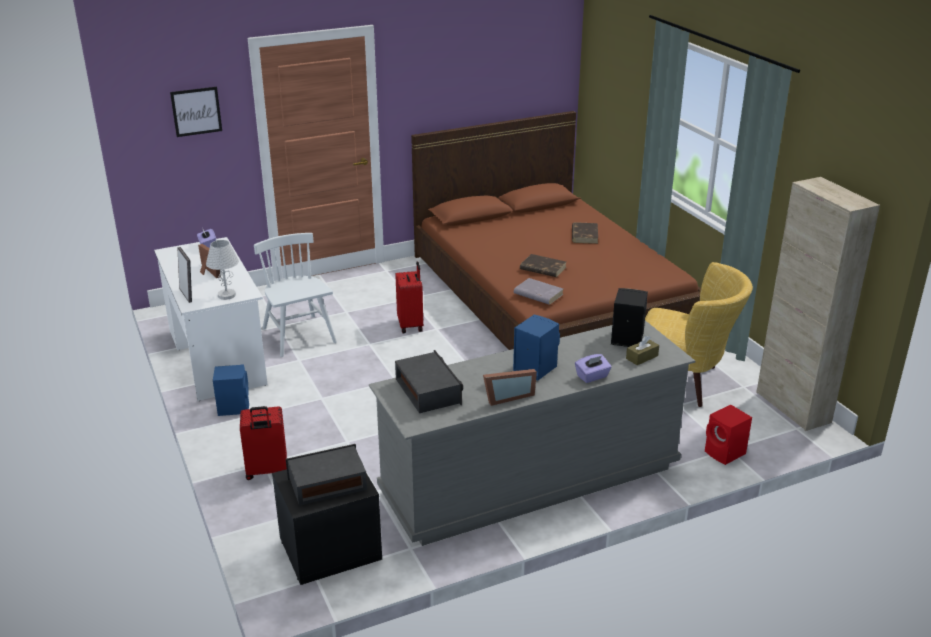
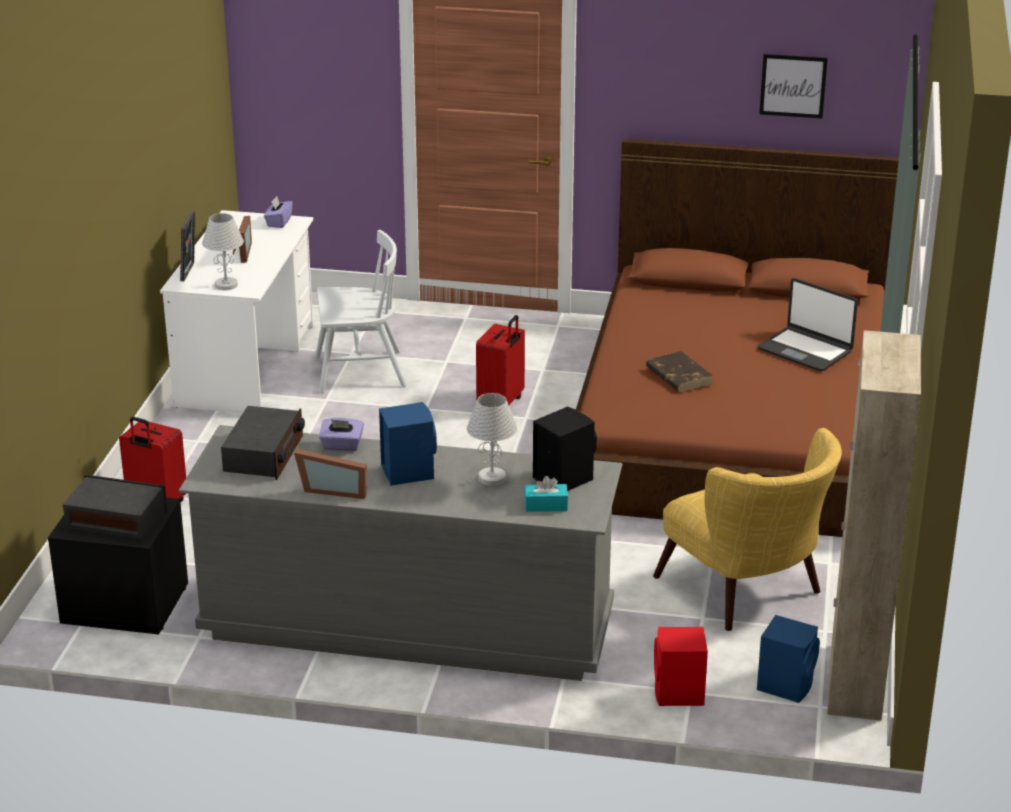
camera: 35 degrees right, 0 degrees up
(196, 111) = (323, 46): picture -> picture (793, 85)
(234, 407) = (201, 426): blue speaker -> blue speaker (786, 685)
(299, 336) = (359, 371): white chair -> white chair turned 75 degrees clockwise
(538, 294) = (624, 405): grey book -> none
(584, 235) = (805, 350): brown book -> laptop
(588, 353) = (492, 478): none -> white table lamp
(592, 376) = (456, 504): purple tissue box -> purple tissue box (342, 446)
(642, 357) = (546, 505): brown tissue box -> turquoise tissue box

